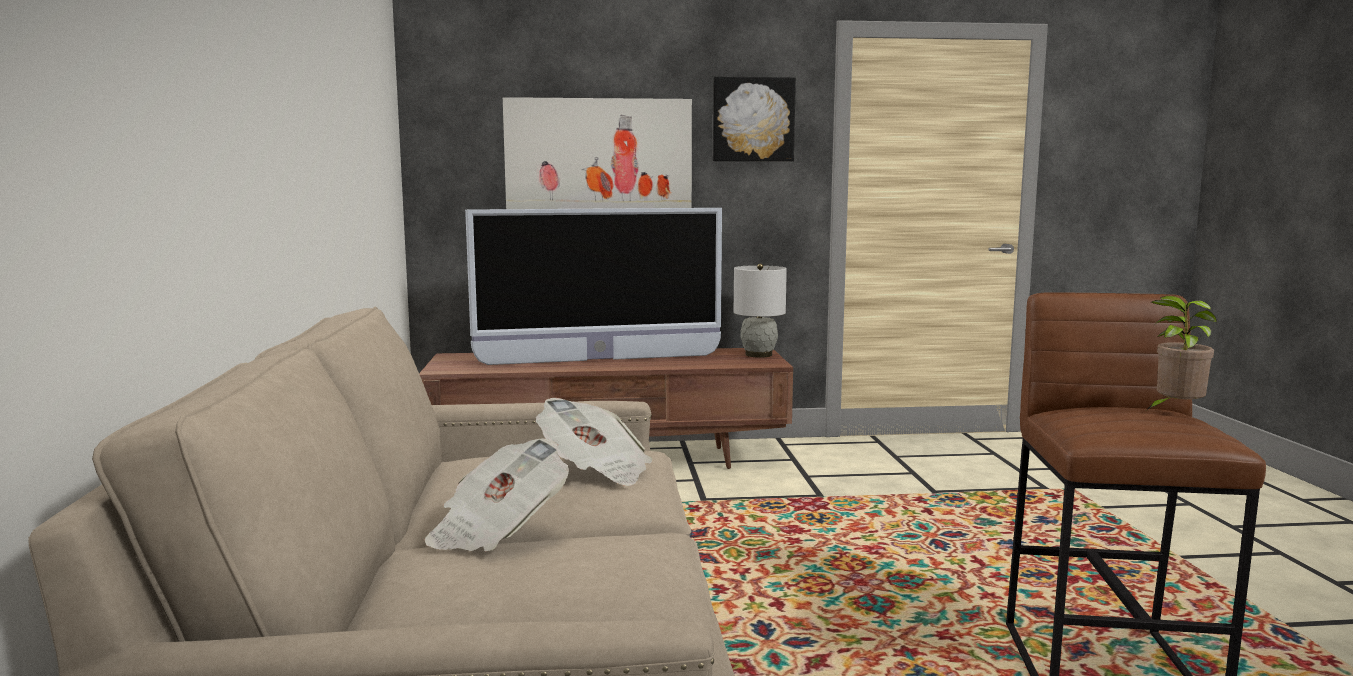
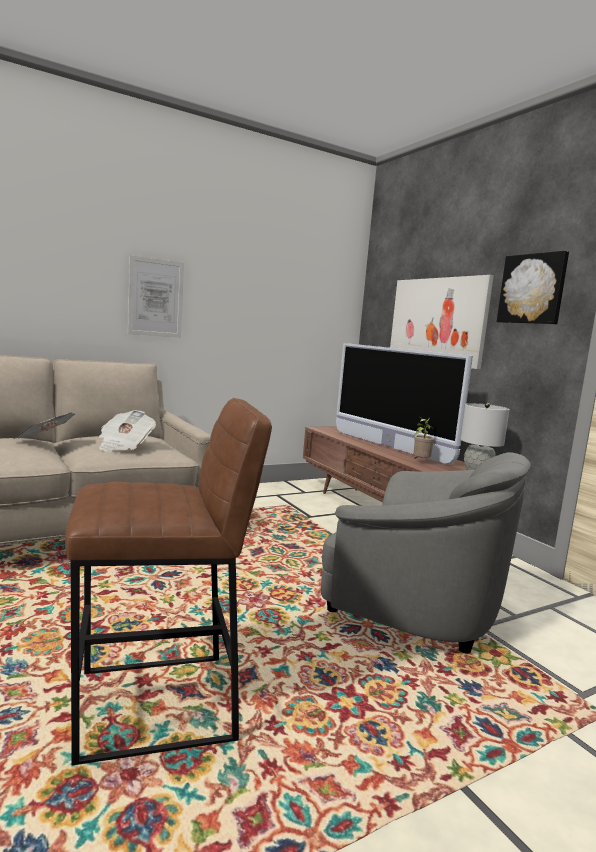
camera: 65 degrees right, 0 degrees up
(281, 152) = (156, 298): none -> picture
(895, 508) = (413, 609): none -> grey armchair
(1175, 411) = (160, 501): potted plant -> potted plant (420, 462)

